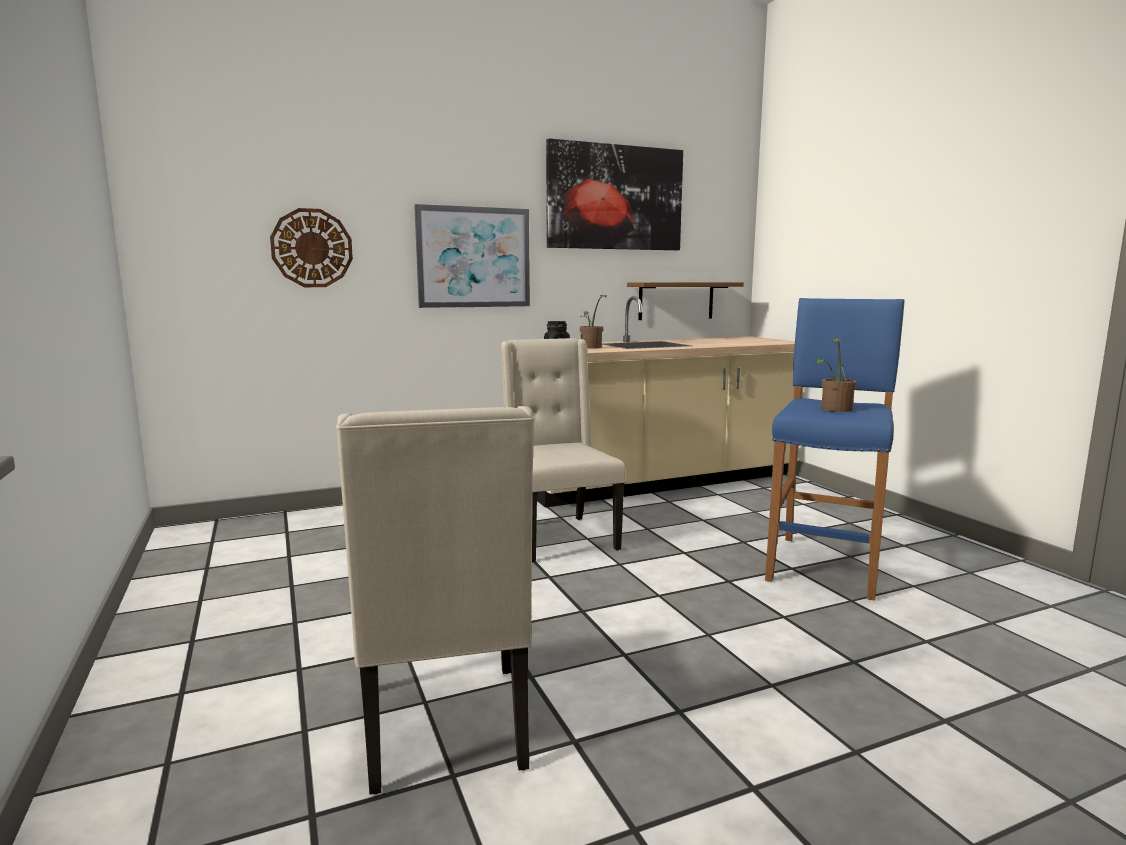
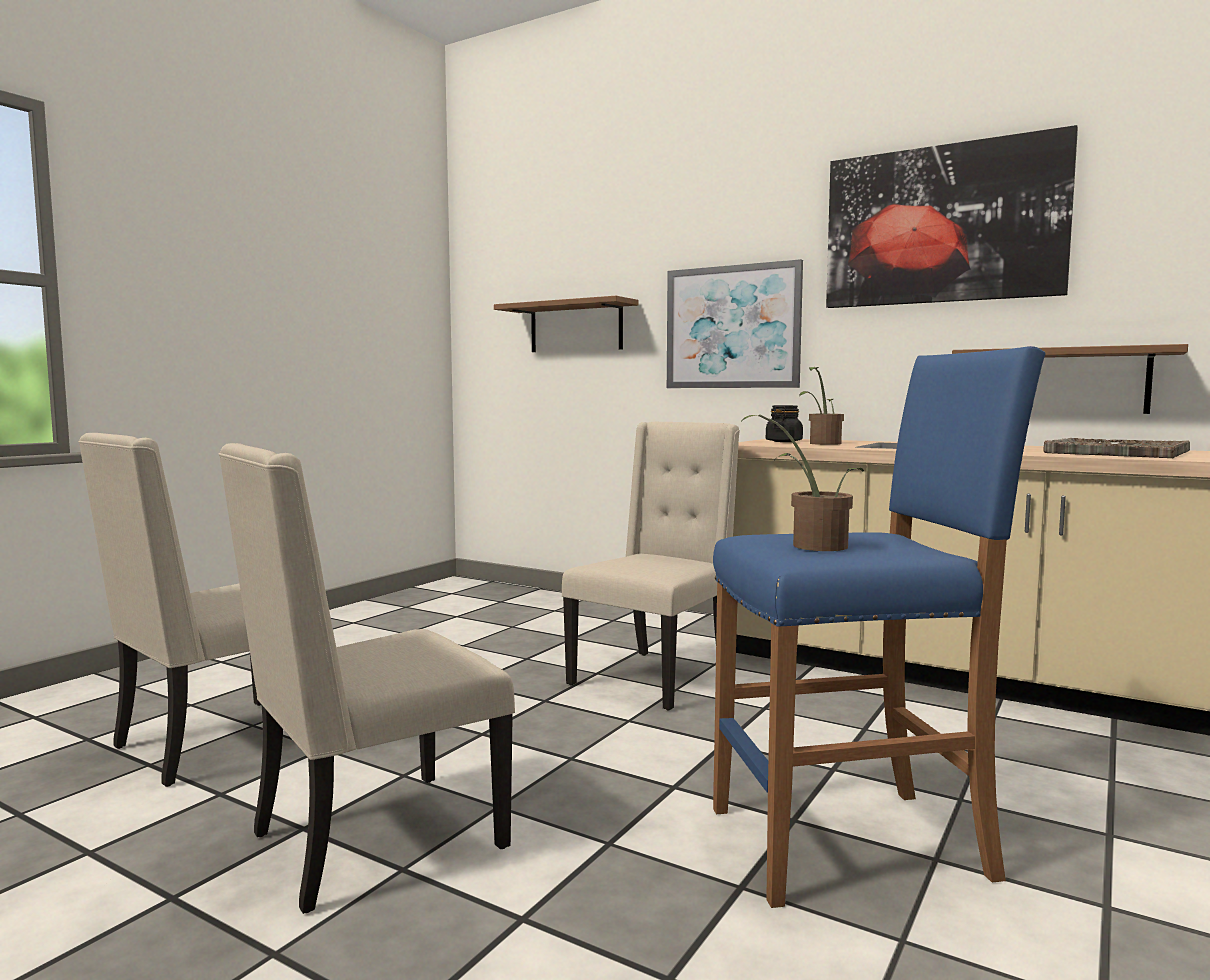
camera: 55 degrees right, 5 degrees down
(312, 248) = (576, 327): wall clock -> shelf
(724, 687) = (372, 841): none -> beige chair
(727, 340) = (1116, 452): none -> grey tray

